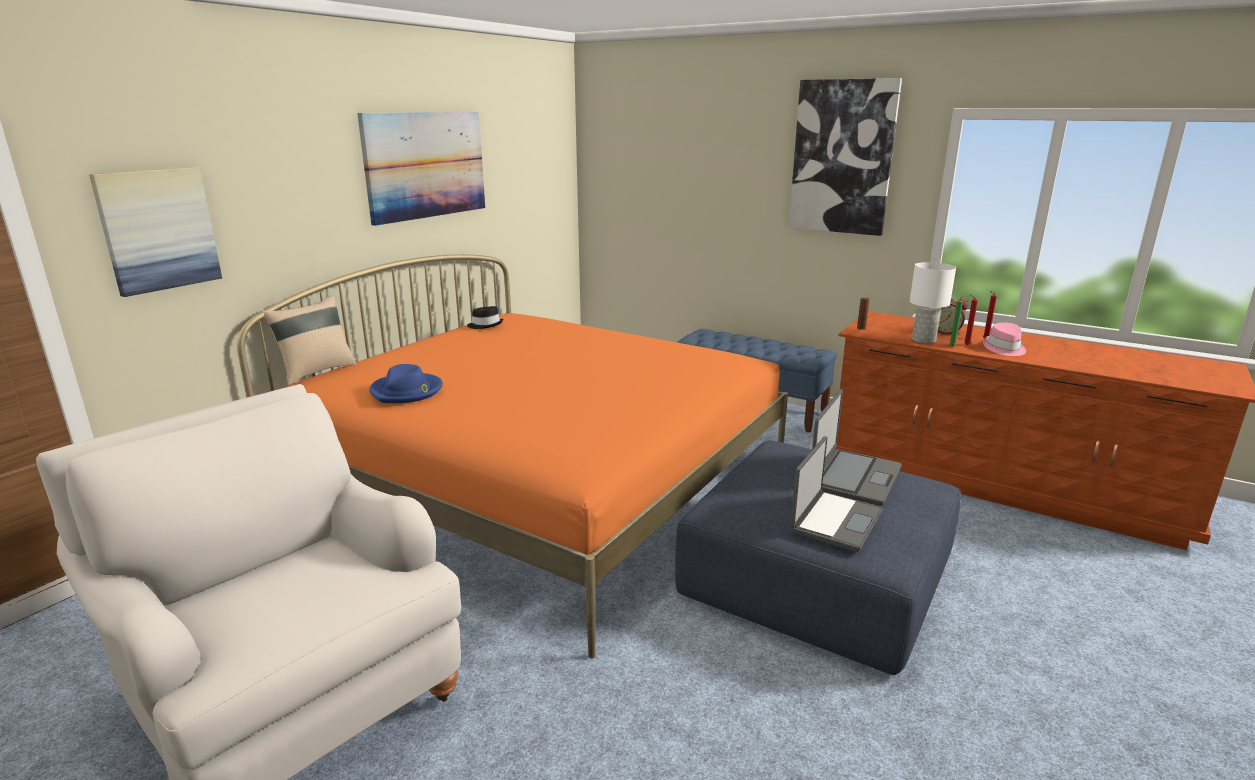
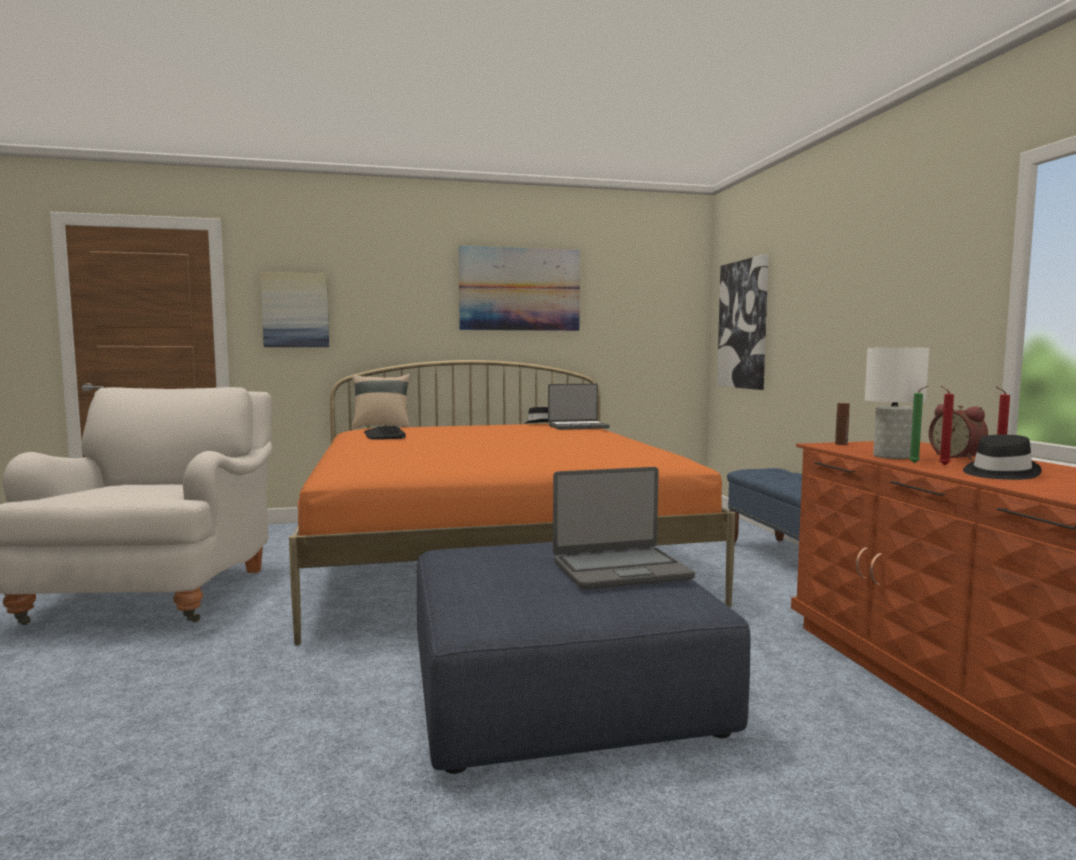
camera: 45 degrees right, 15 degrees down
(407, 391) = (384, 434): blue hat -> keyboard
(835, 521) = (507, 582): laptop -> laptop (578, 427)
(842, 157) = (905, 250): picture -> picture (743, 324)
(1004, 348) = (999, 473): pink hat -> black hat

